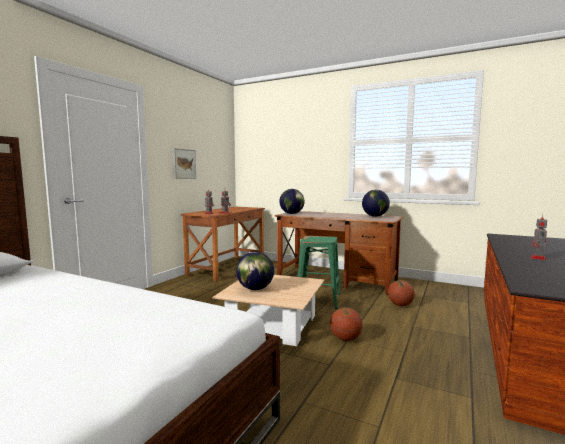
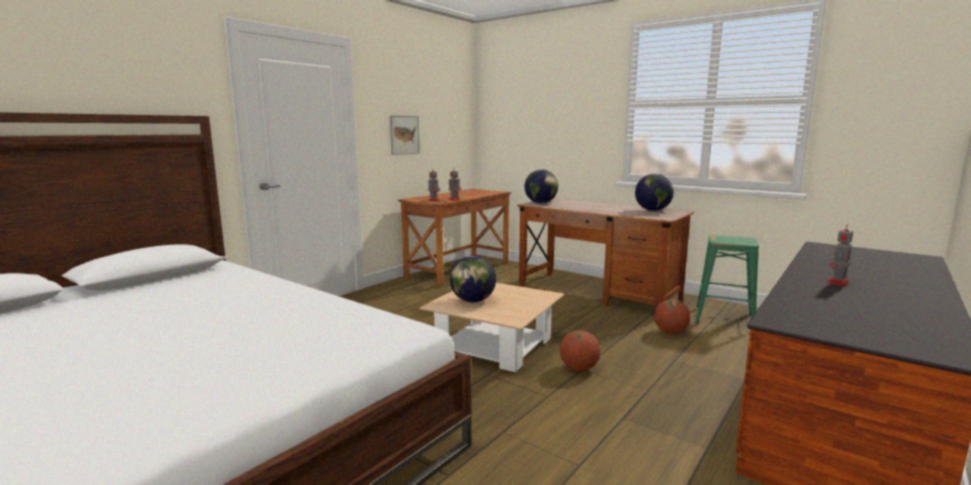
camera: 10 degrees right, 5 degrees up
(318, 299) = (562, 318): green stool -> green stool (724, 318)

